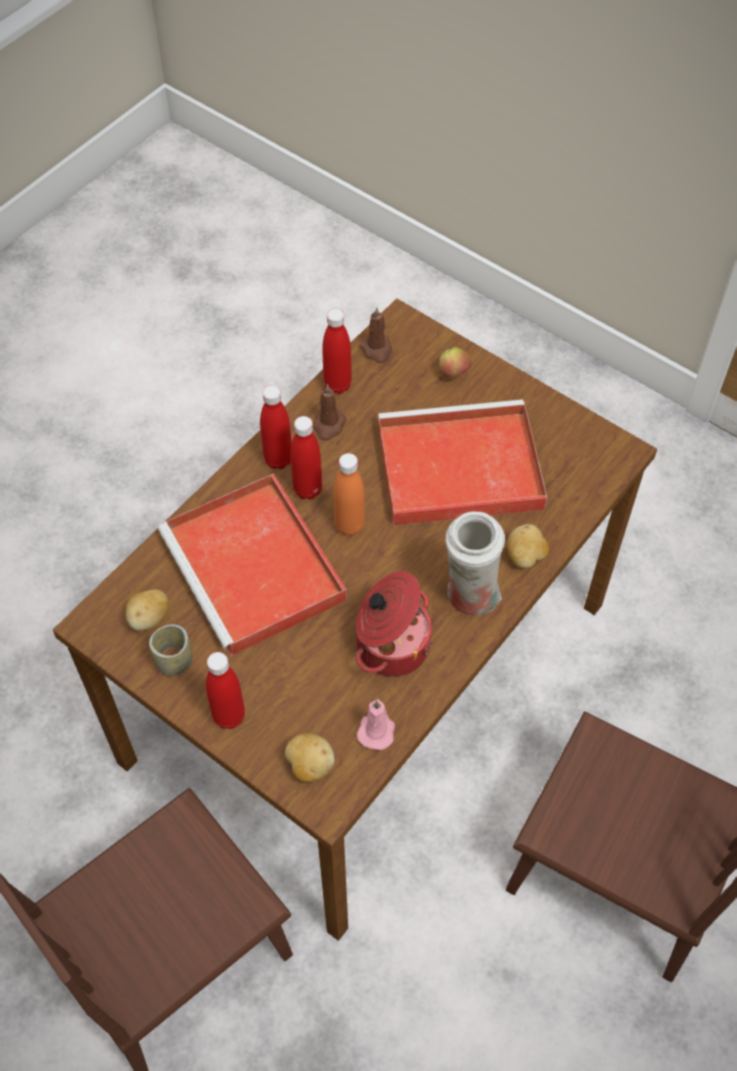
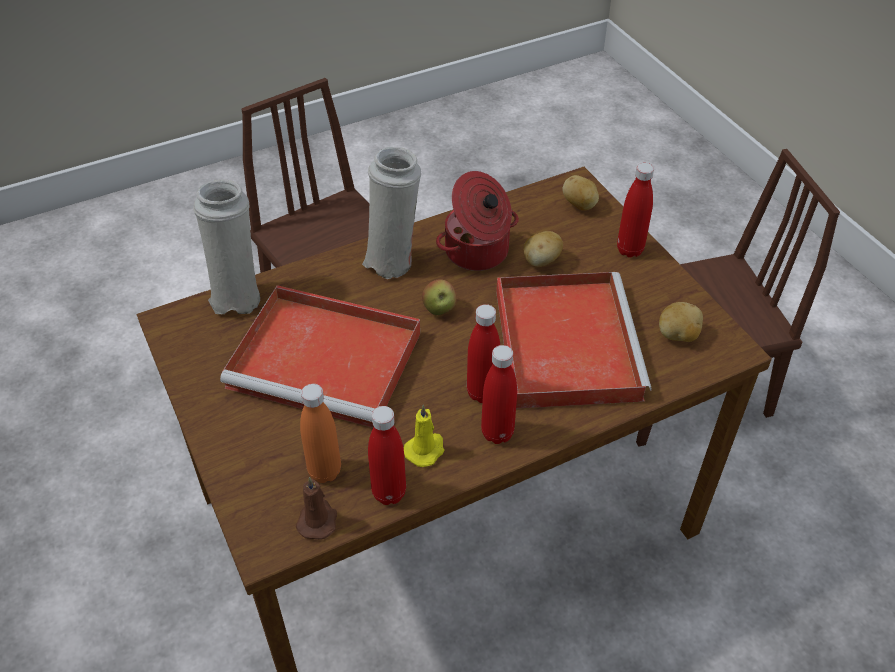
camera: 155 degrees left, 10 degrees down
(174, 661) = (664, 298): cup -> none
(328, 425) = (425, 449): brown candle -> yellow candle
(349, 525) = (460, 347): orange bottle -> orange bottle (325, 471)
(376, 729) = (519, 209): pink candle -> none
(453, 374) = (257, 455): apple -> apple (439, 310)
(525, 557) = (325, 272): potato -> potato (541, 261)
(585, 498) = (237, 296): none -> white vase

